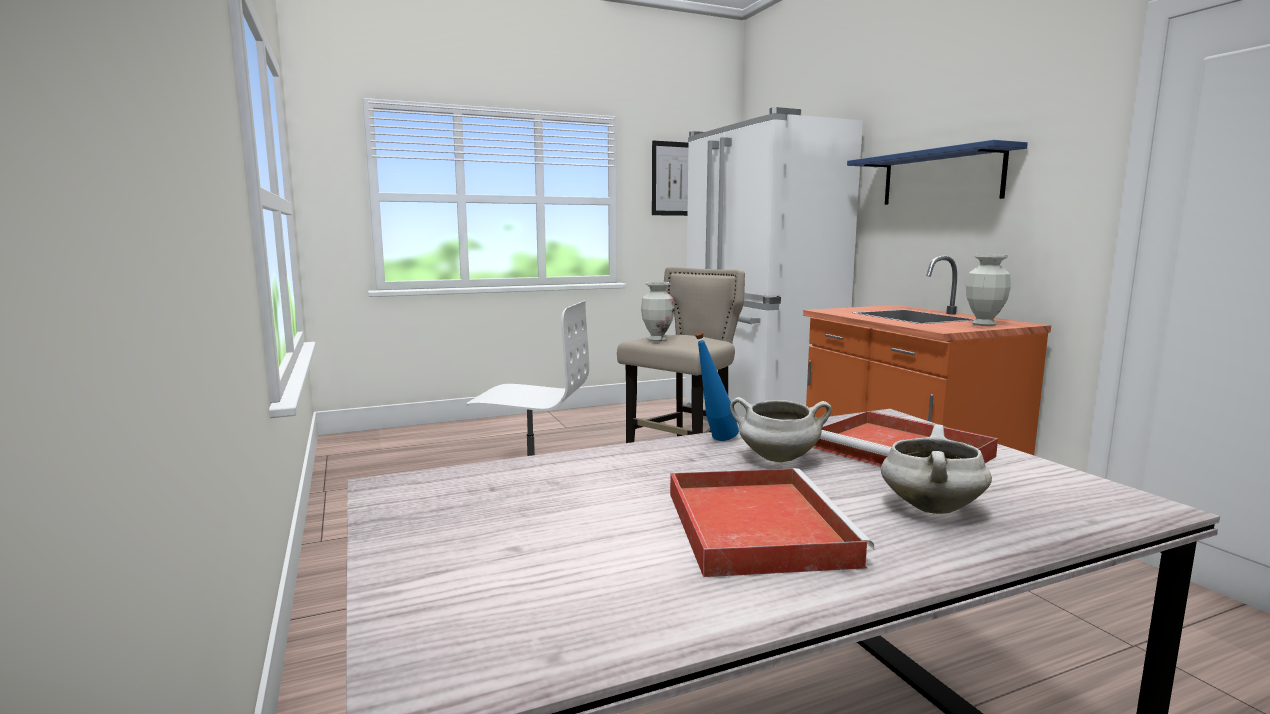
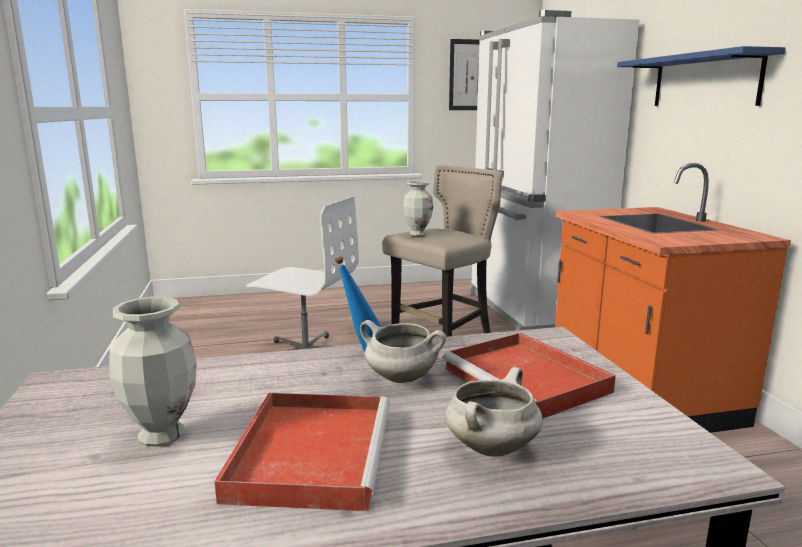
camera: 10 degrees right, 5 degrees up
(984, 324) = (717, 237): vase -> vase (161, 436)

